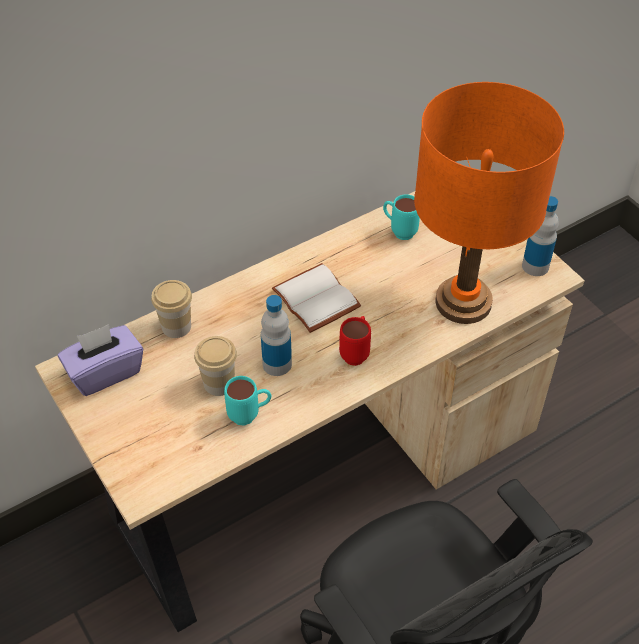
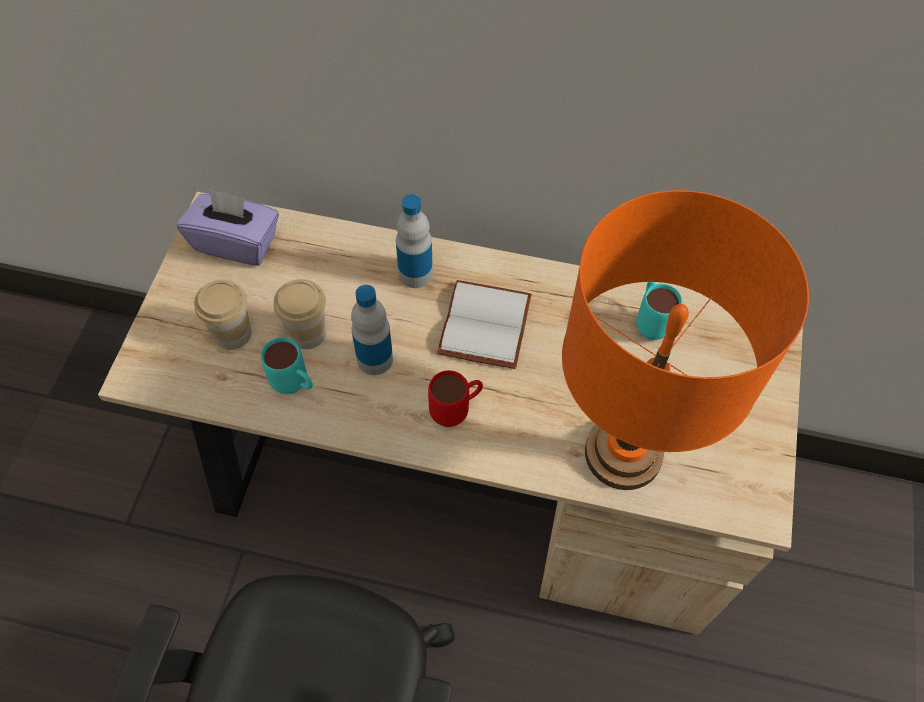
camera: 45 degrees right, 10 degrees up
(176, 326) = (337, 249): cup -> cup (232, 333)
(535, 266) = (752, 483): bottle -> bottle (415, 274)

